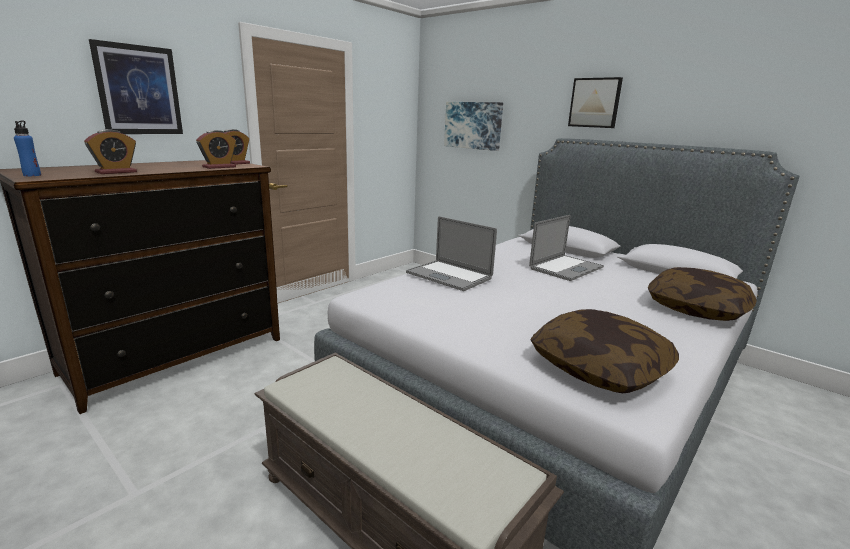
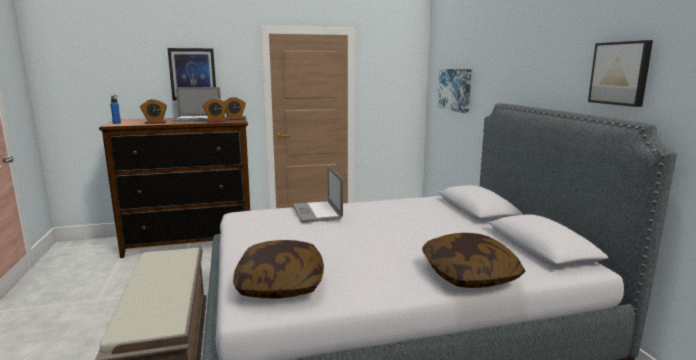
camera: 35 degrees right, 5 degrees down
(566, 268) = (427, 223): laptop -> laptop (198, 119)
(595, 103) = (526, 69): picture -> picture (620, 73)

